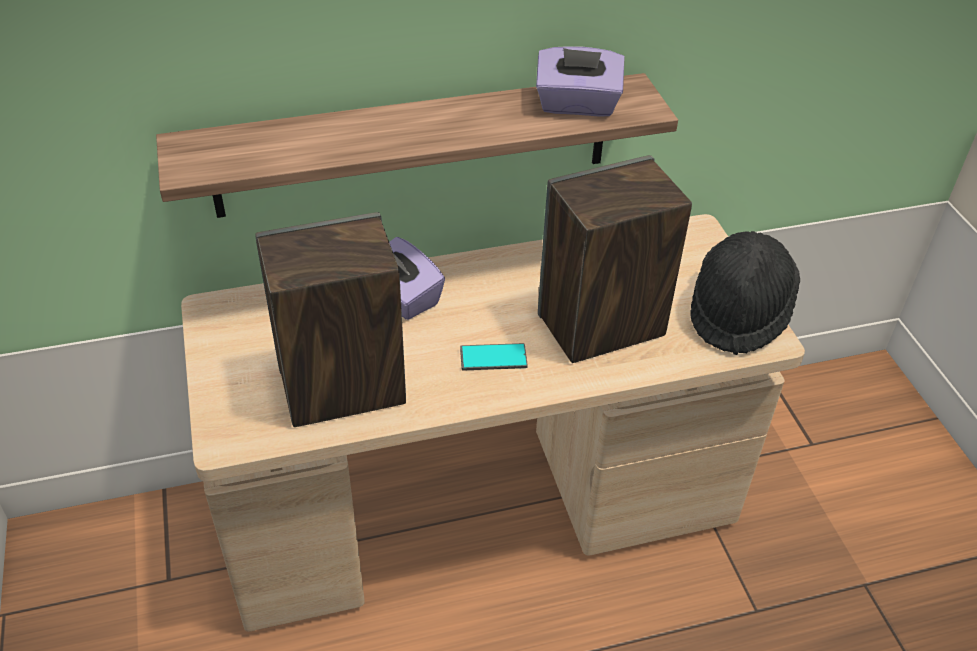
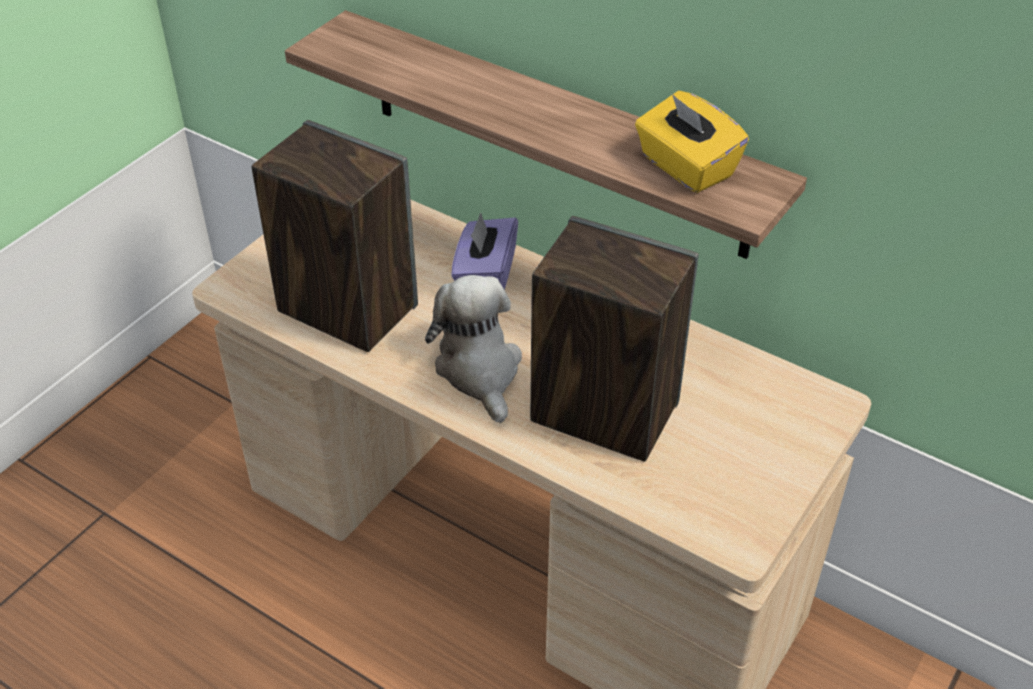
camera: 50 degrees right, 0 degrees up
(493, 358) = (479, 370): phone -> plush toy
(577, 105) = (686, 167): purple tissue box -> yellow tissue box
(739, 311) = (750, 497): black hat -> none

